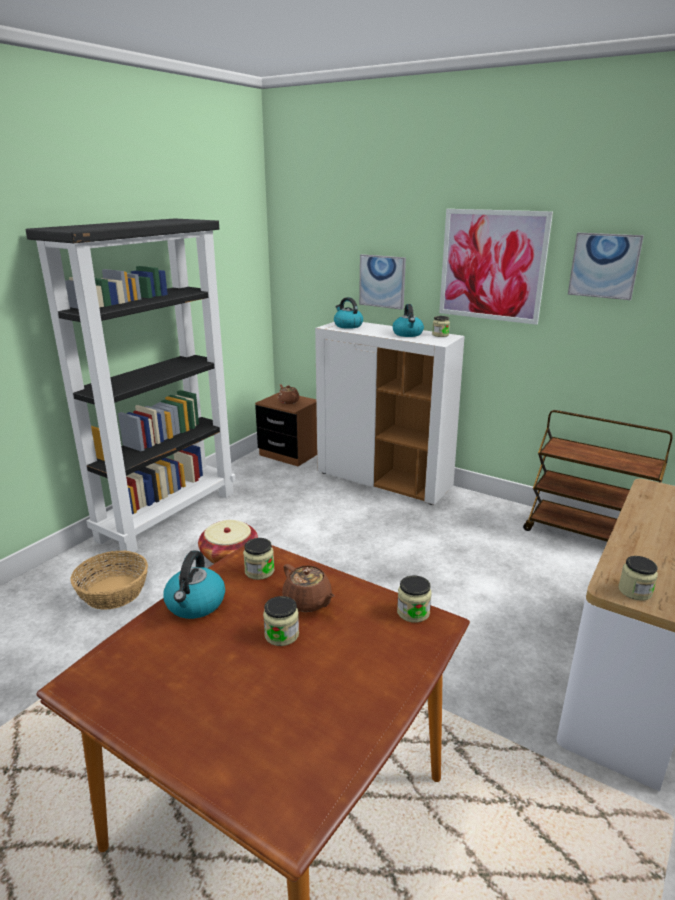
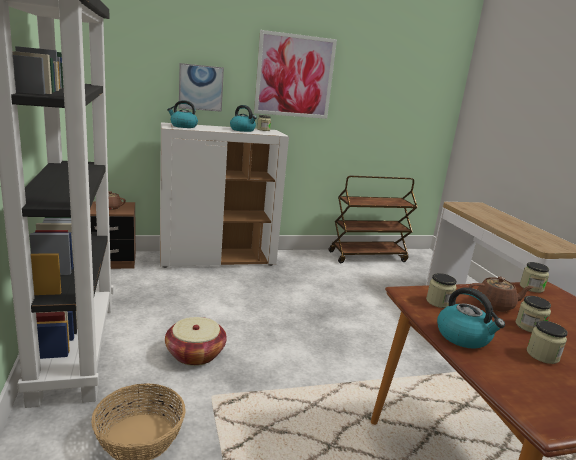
camera: 50 degrees left, 5 degrees down
(604, 265) = (366, 78): picture -> none
(635, 591) = (549, 246): jar -> jar (542, 355)

